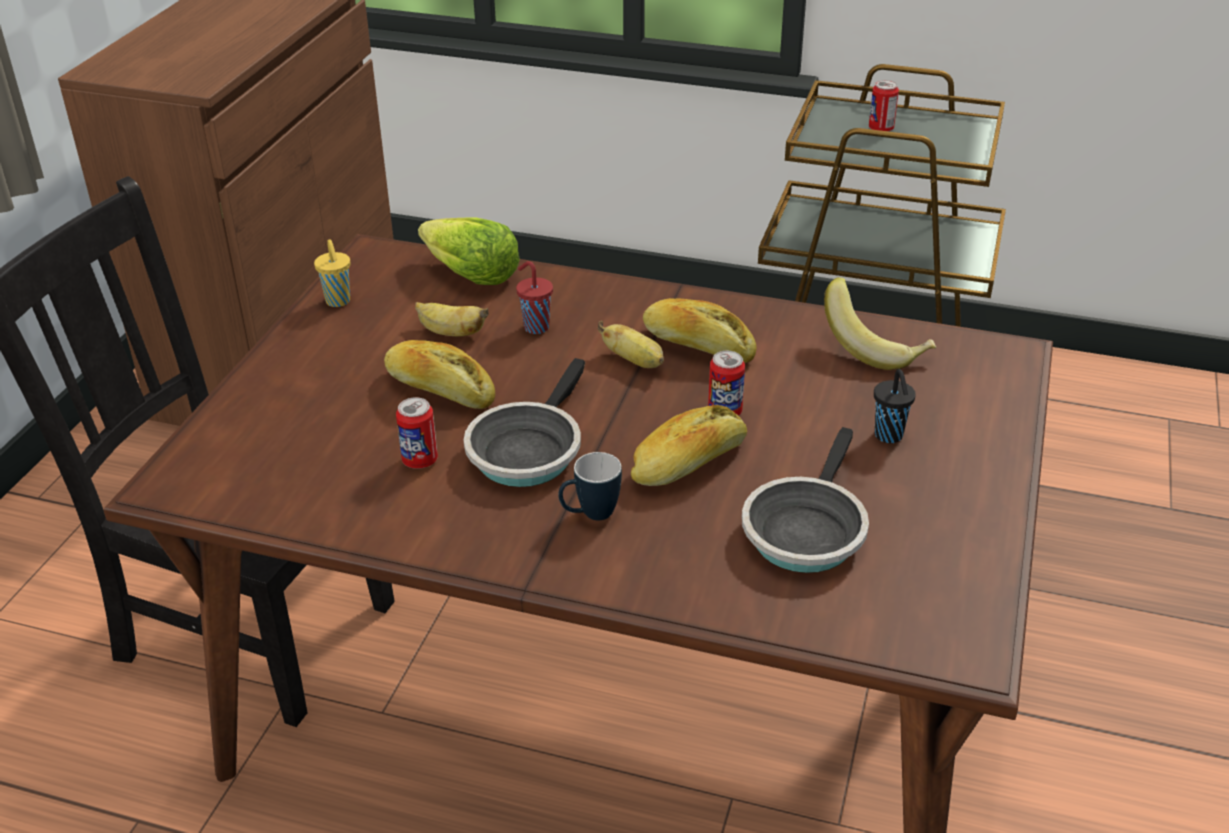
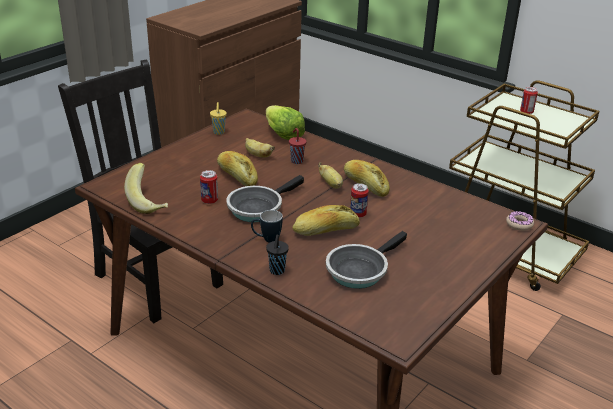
camera: 20 degrees right, 5 degrees down
(875, 348) = (451, 205): banana -> banana (149, 202)
(889, 436) = (429, 243): black cup -> black cup (277, 271)
(1011, 356) = (519, 224): none -> donut

